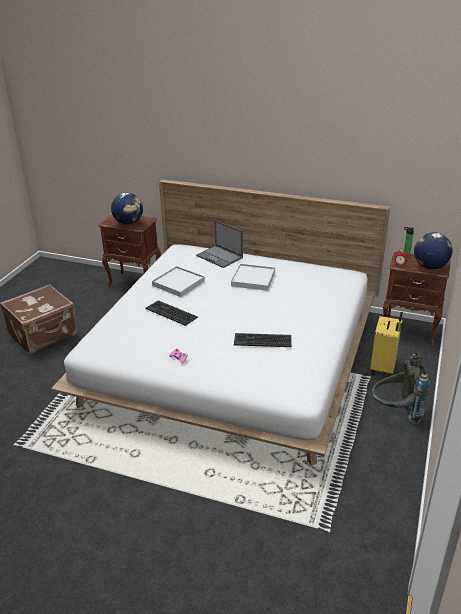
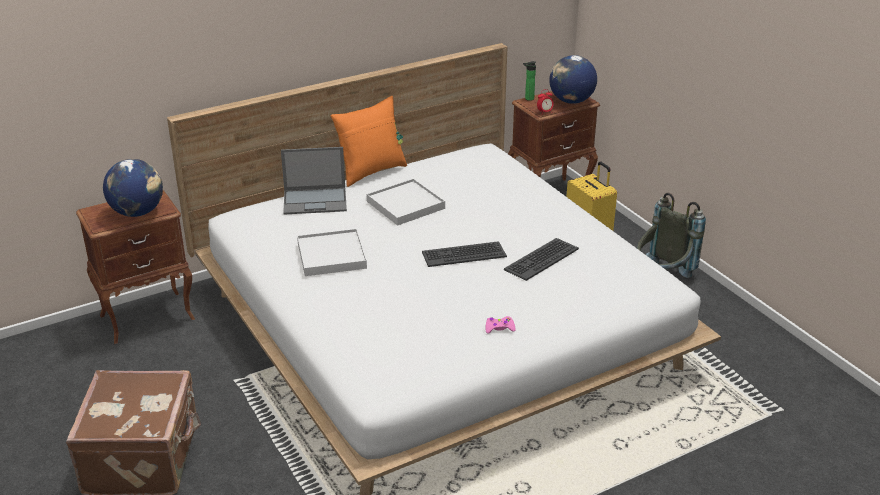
camera: 50 degrees left, 0 degrees up
(171, 313) = (394, 290): keyboard -> keyboard (464, 254)
(271, 257) = (371, 172): none -> orange pillow

